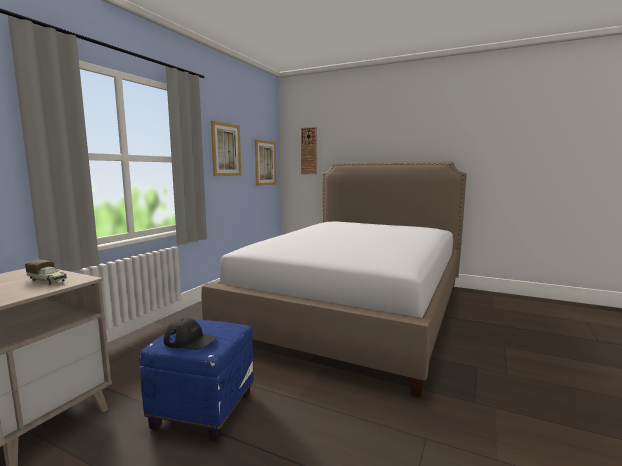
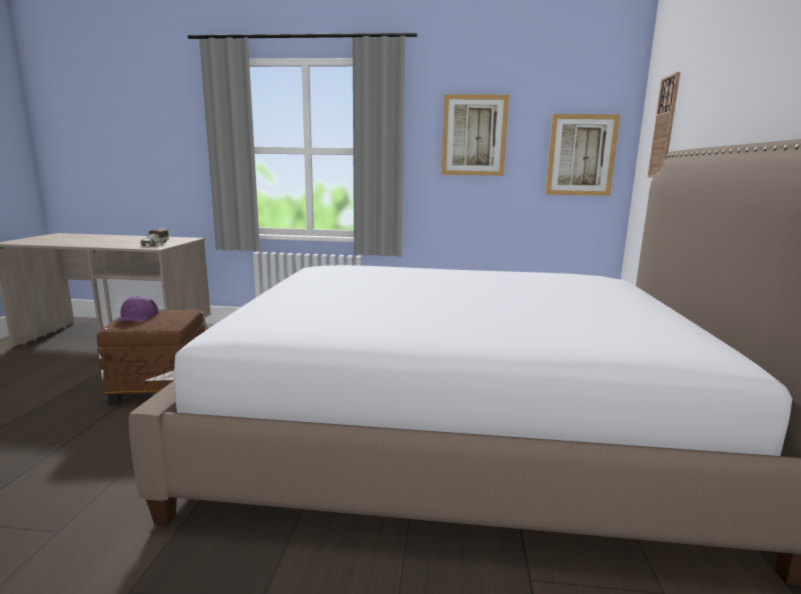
camera: 70 degrees right, 5 degrees up
(190, 340) = (137, 316): black cap -> purple cap
(203, 408) = (162, 388): blue ottoman -> brown ottoman

